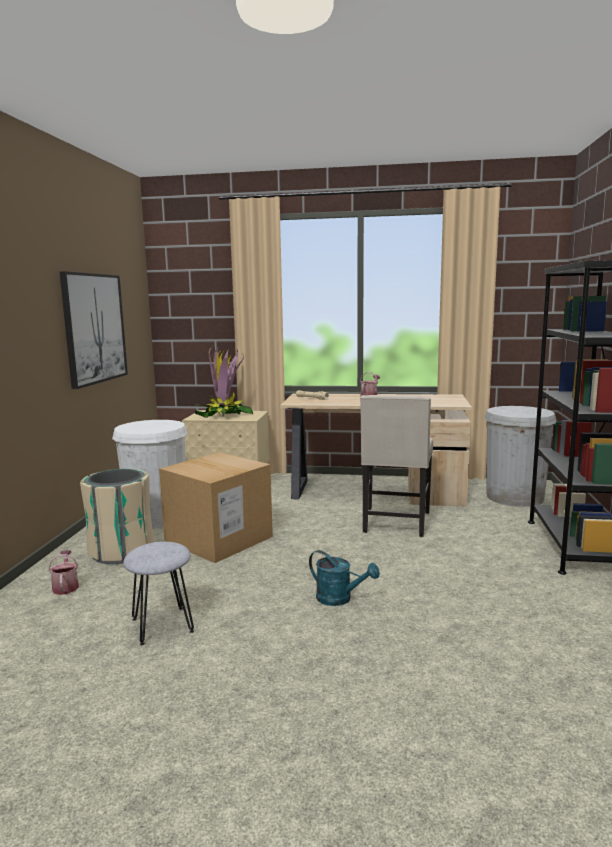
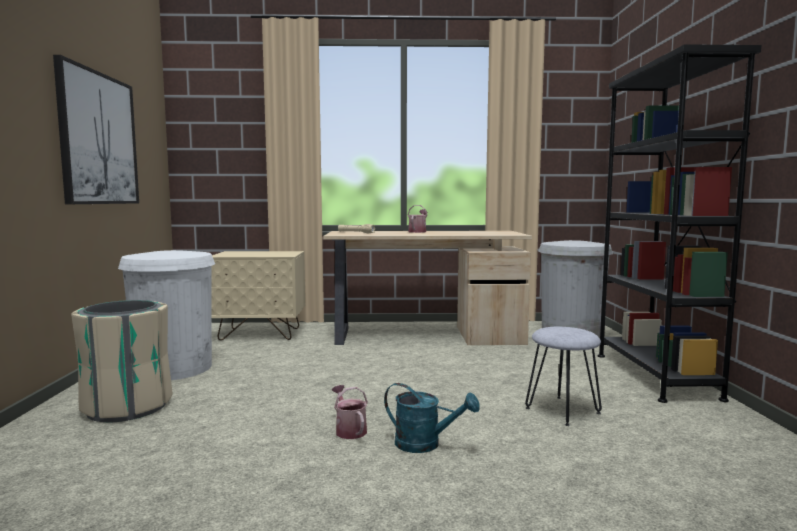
camera: 10 degrees left, 5 degrees down
(66, 586) = (44, 453): watering can -> watering can (349, 430)
(162, 625) = (189, 494): grey stool -> grey stool (562, 410)
(218, 539) = (256, 387): cardboard box -> none
(224, 415) = (255, 254): potted plant -> none
(395, 523) = (459, 362): beige chair -> none

